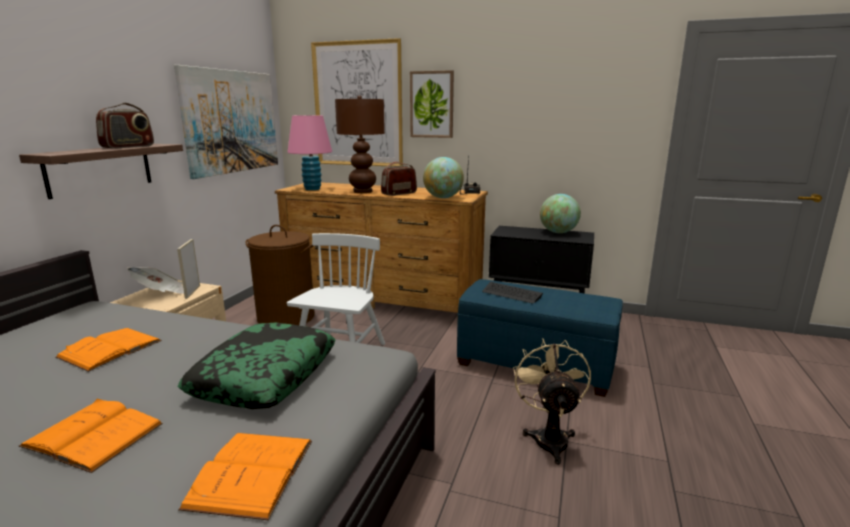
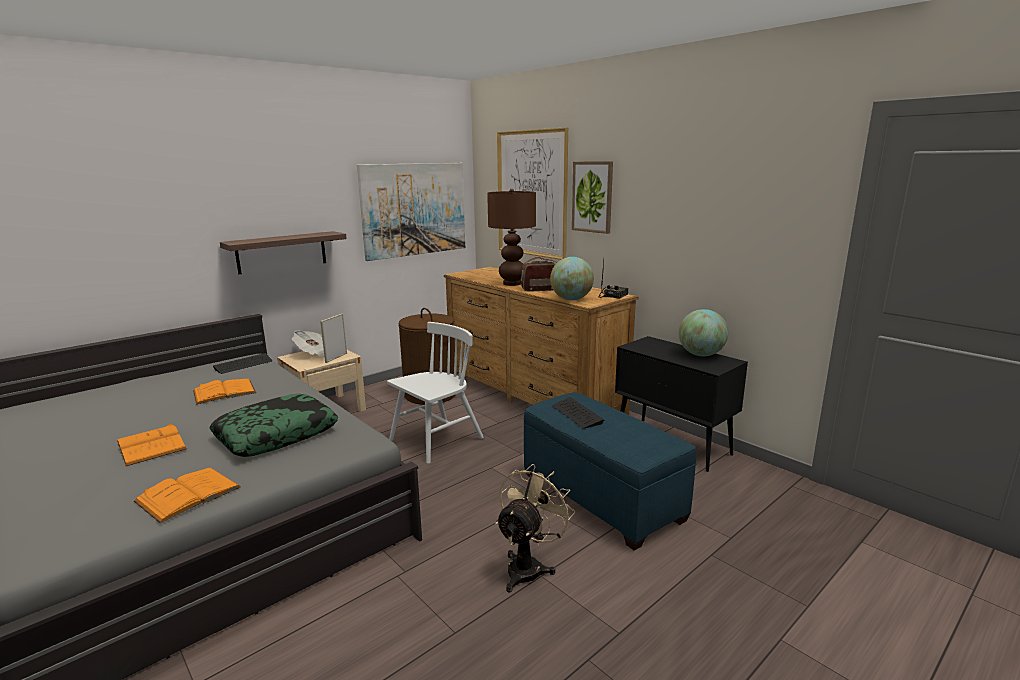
camera: 30 degrees right, 0 degrees up
(92, 315) = (243, 365): none -> keyboard
(128, 147) = (301, 235): radio -> none
(312, 189) = (476, 276): pink table lamp -> none

